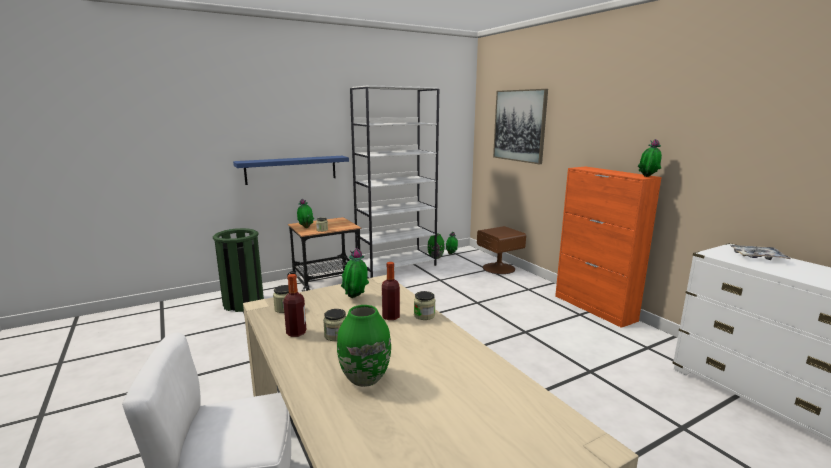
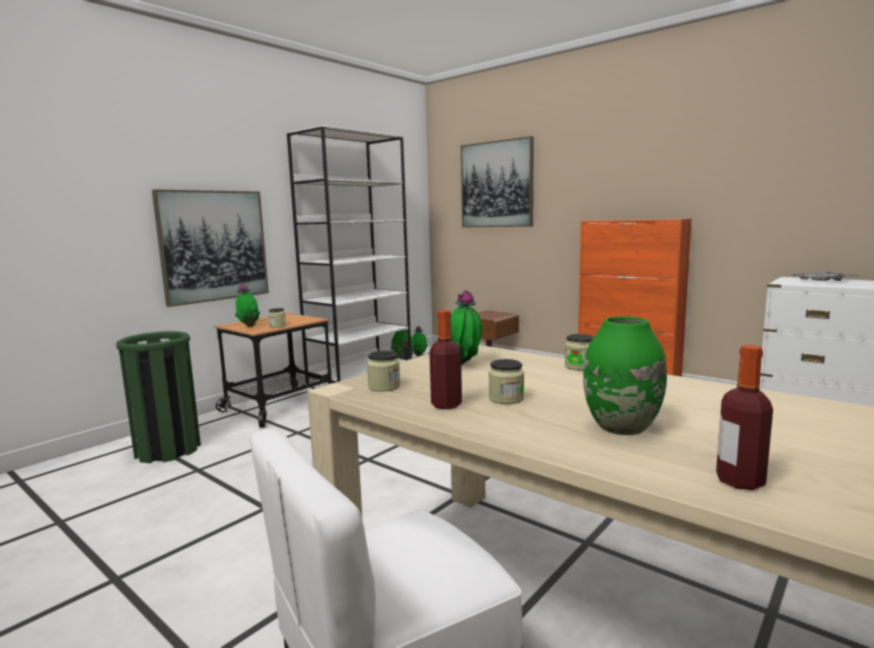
camera: 20 degrees left, 5 degrees down
(291, 169) = (214, 246): blue shelf -> picture
(391, 317) = (542, 373): bottle -> bottle (740, 481)
(647, 177) = (680, 218): potted plant -> none

